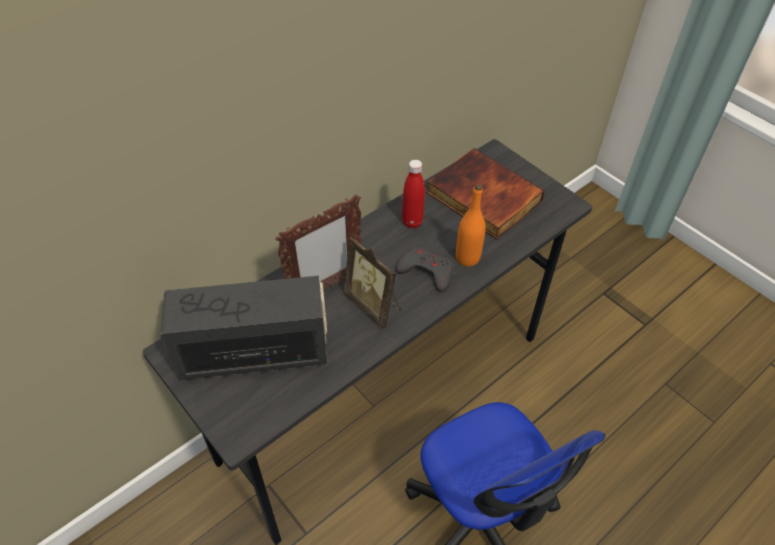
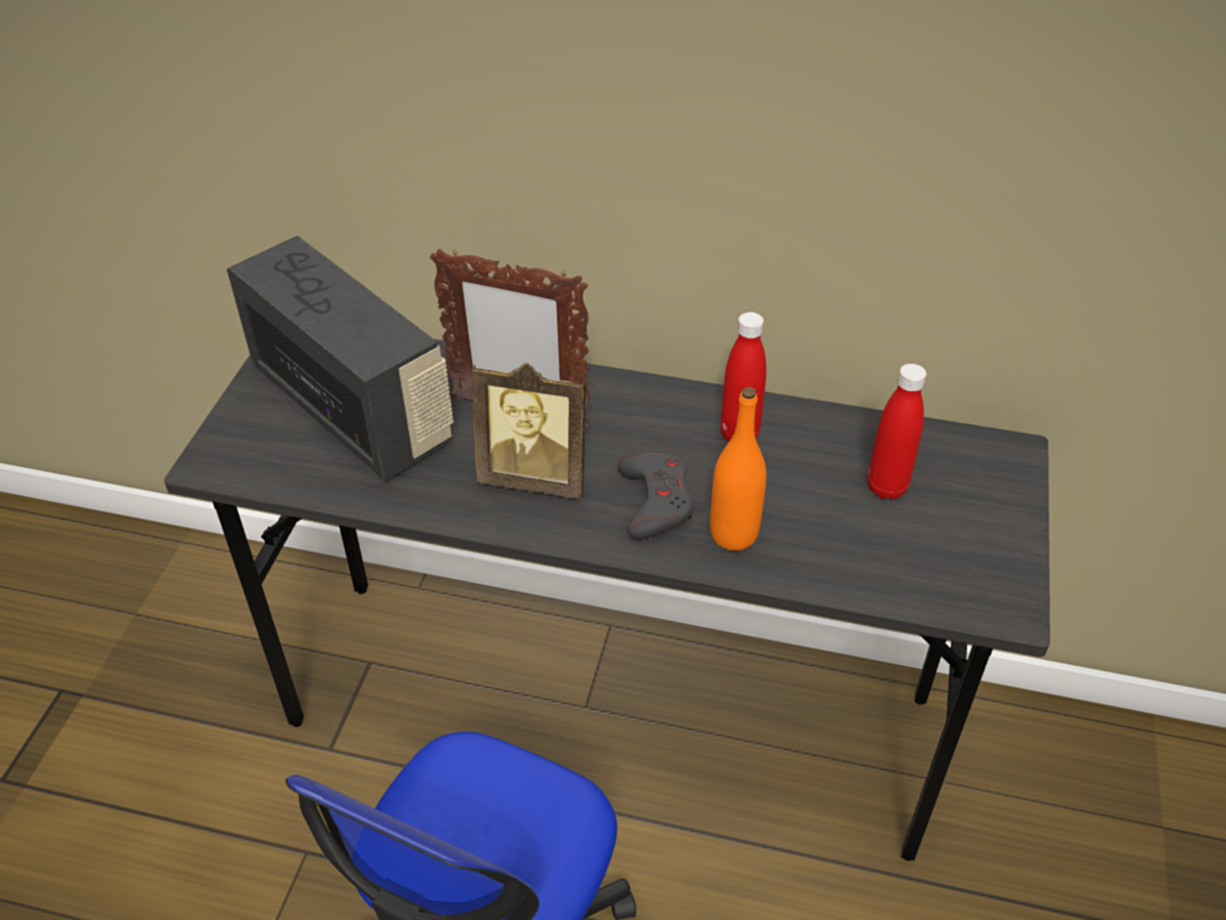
camera: 55 degrees right, 5 degrees down
(374, 305) = (536, 477): picture frame -> picture frame turned 90 degrees counterclockwise
(482, 197) = (886, 487): book -> red bottle

